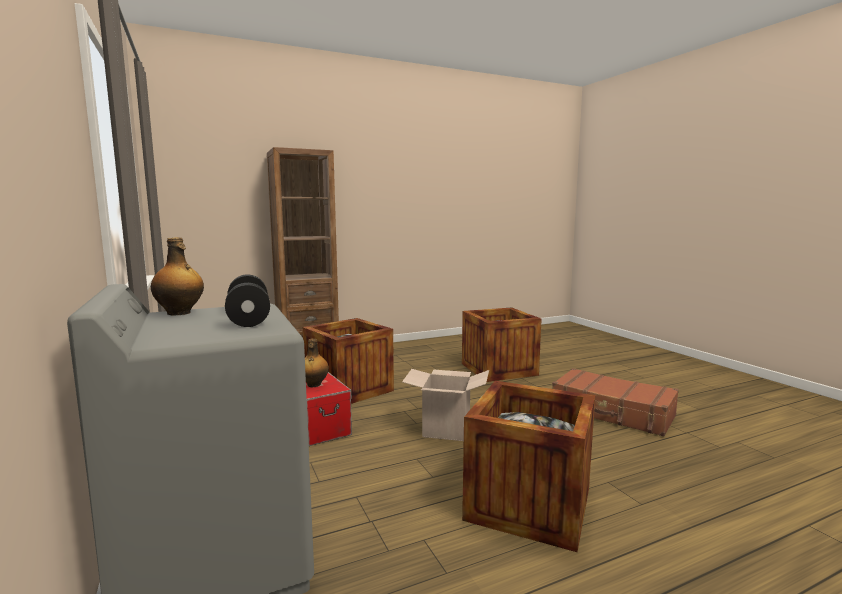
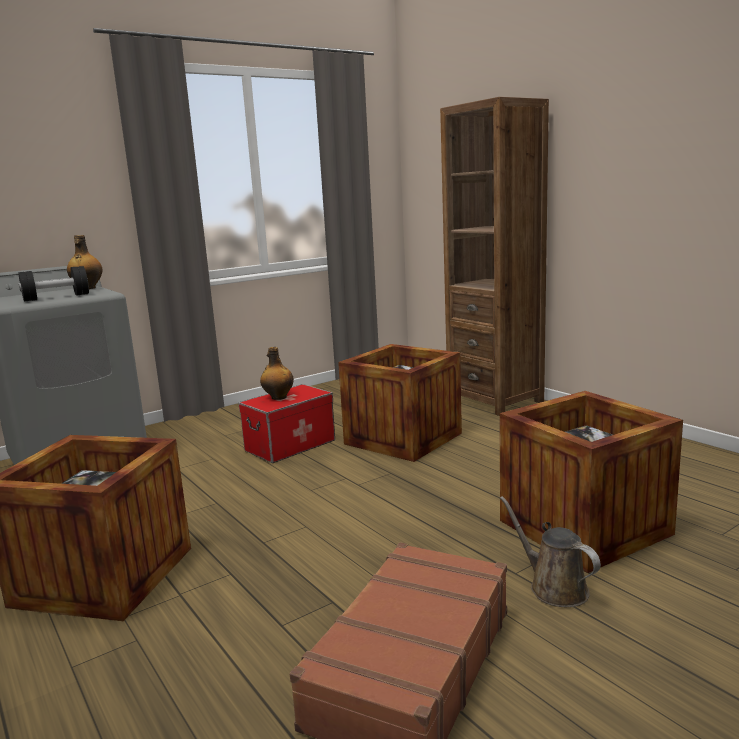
camera: 80 degrees right, 5 degrees up
(446, 430) = (293, 510): cardboard box -> none
(550, 382) = (554, 587): none -> brown watering can

